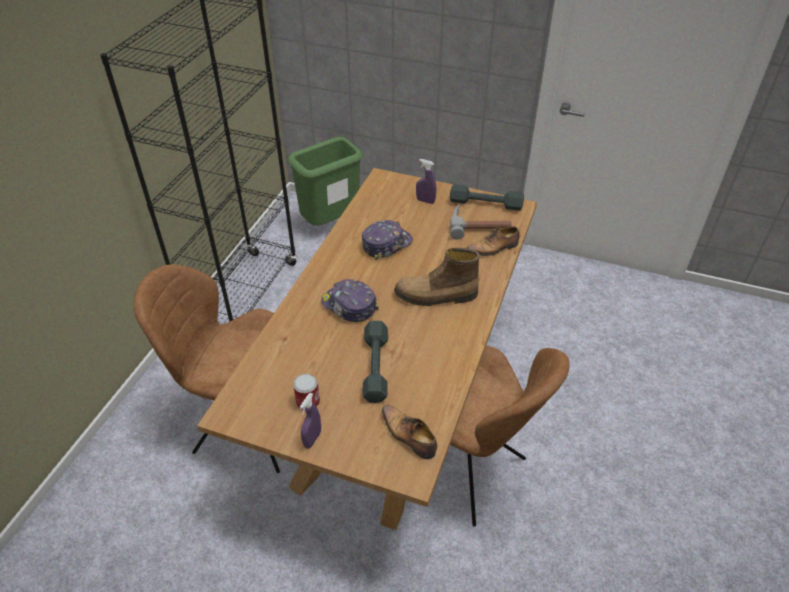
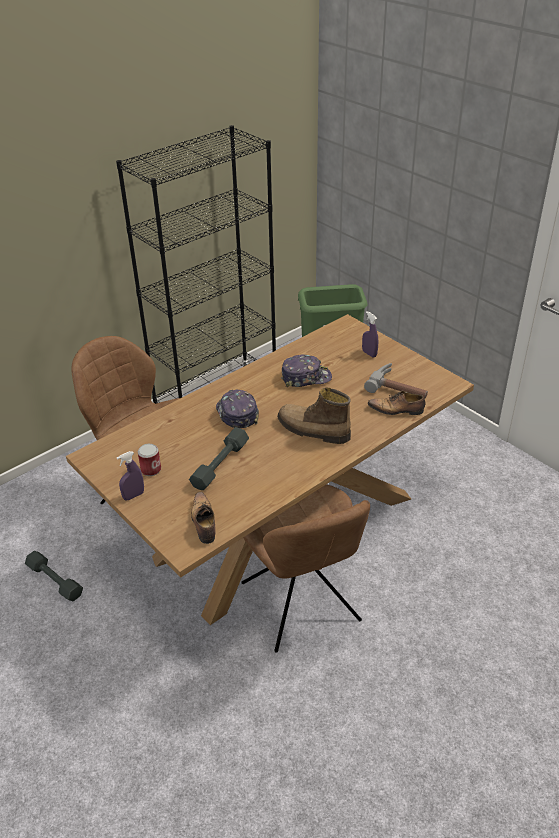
camera: 30 degrees right, 5 degrees down
(485, 204) = (422, 372): grey dumbbell -> grey dumbbell (54, 580)

